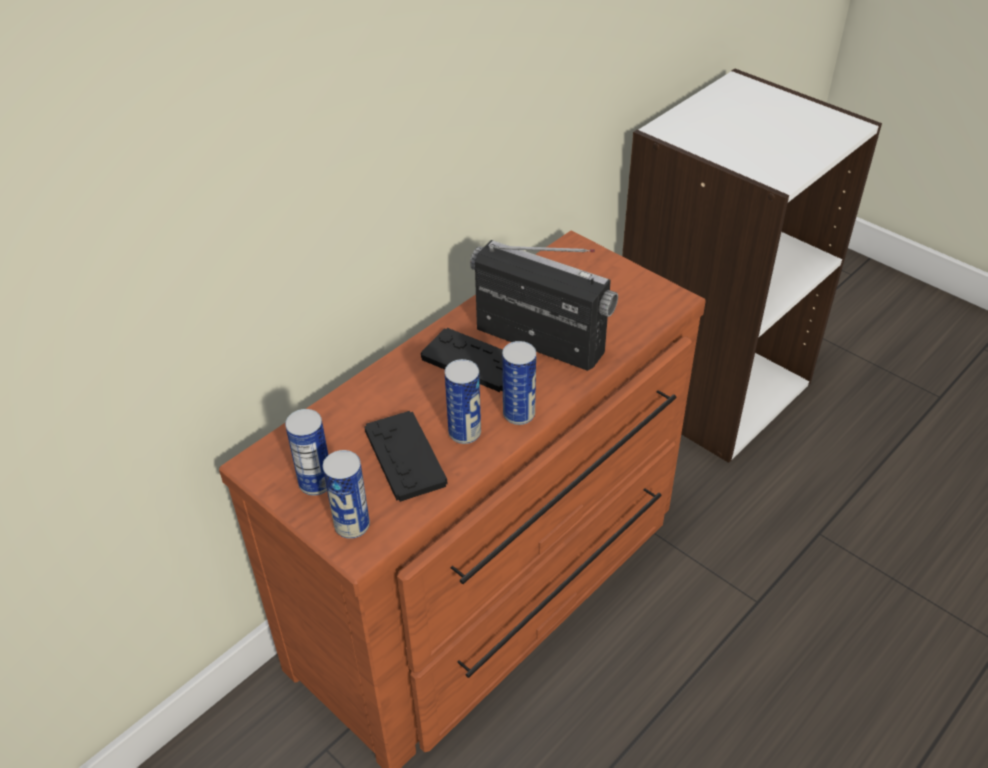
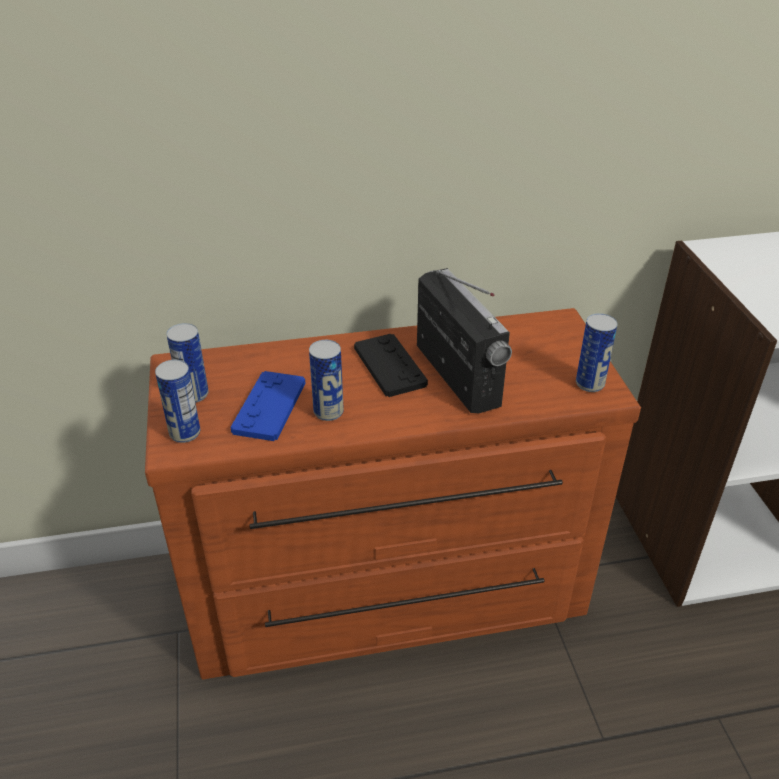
camera: 35 degrees right, 5 degrees down
(405, 457) = (269, 407): black game controller -> blue game controller
(519, 414) = (382, 419): can -> can (590, 384)

